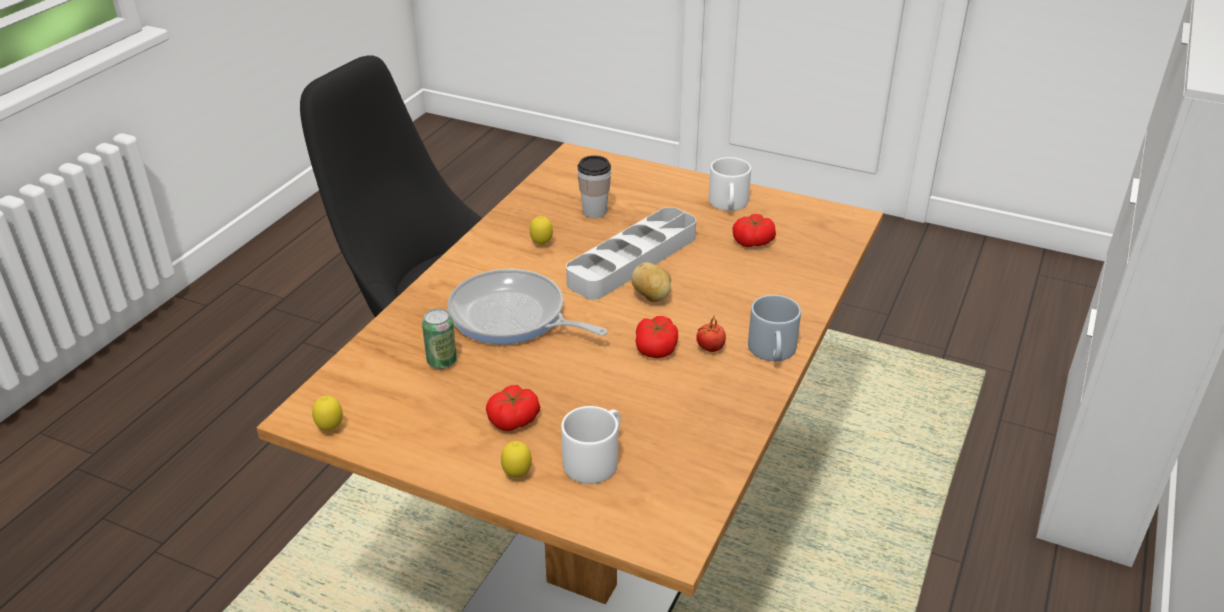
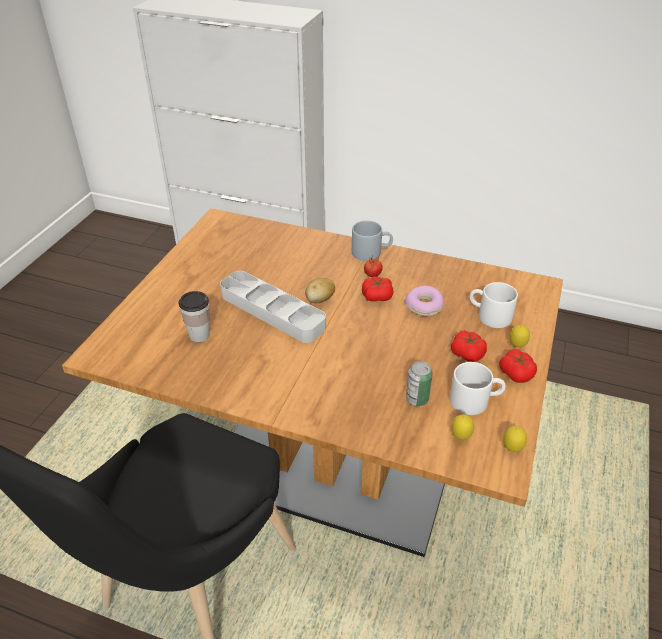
camera: 95 degrees left, 5 degrees up
(512, 317) = (354, 367): frying pan -> none
(541, 244) = (250, 361): lemon -> lemon (460, 437)
(627, 391) = (424, 306): none -> donut
(729, 204) = (194, 267): white mug -> white mug (475, 400)
(753, 241) = (246, 258): tomato -> tomato (516, 373)

